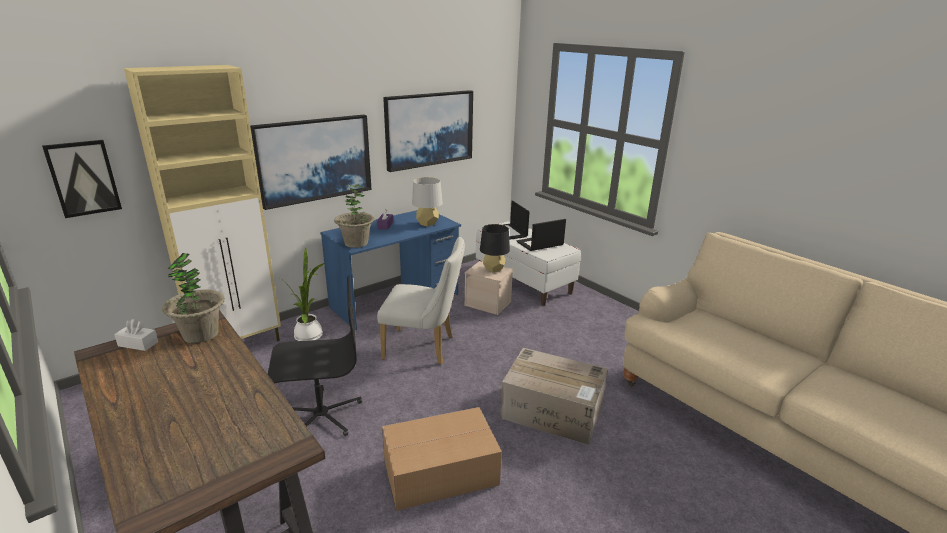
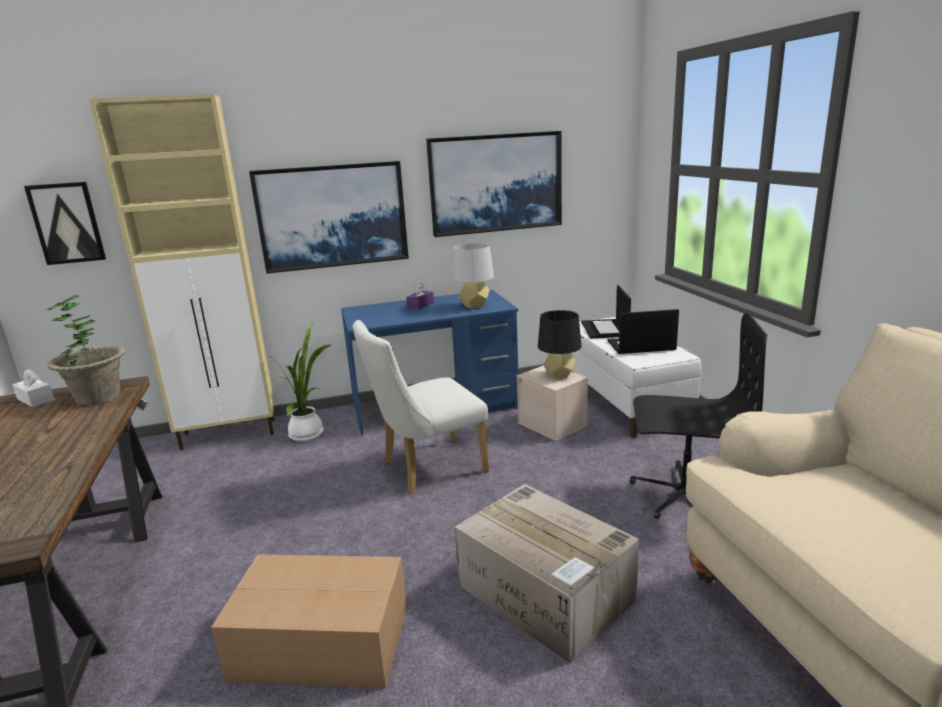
camera: 25 degrees right, 5 degrees down
(320, 415) = (243, 529): black office chair -> black office chair (683, 494)
(356, 243) = (366, 321): potted plant -> none
(424, 348) = (427, 469): white chair -> white chair turned 120 degrees clockwise

